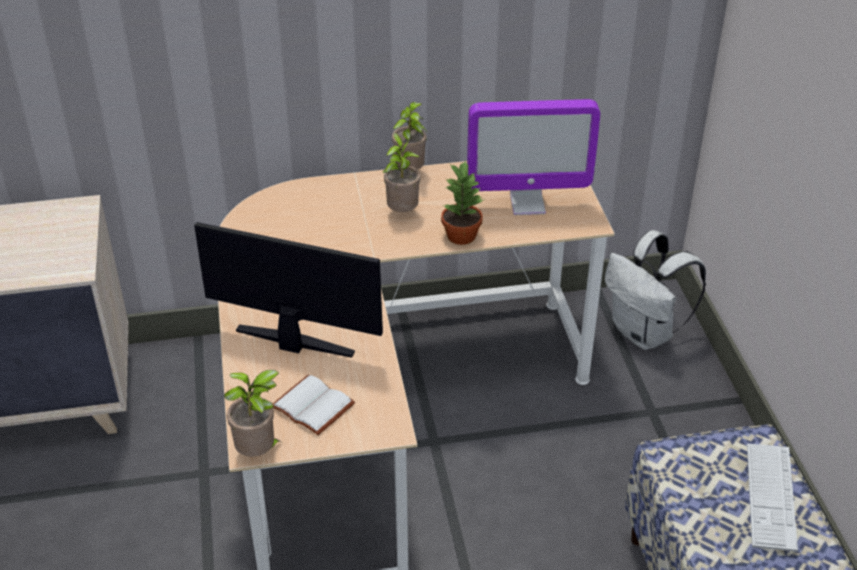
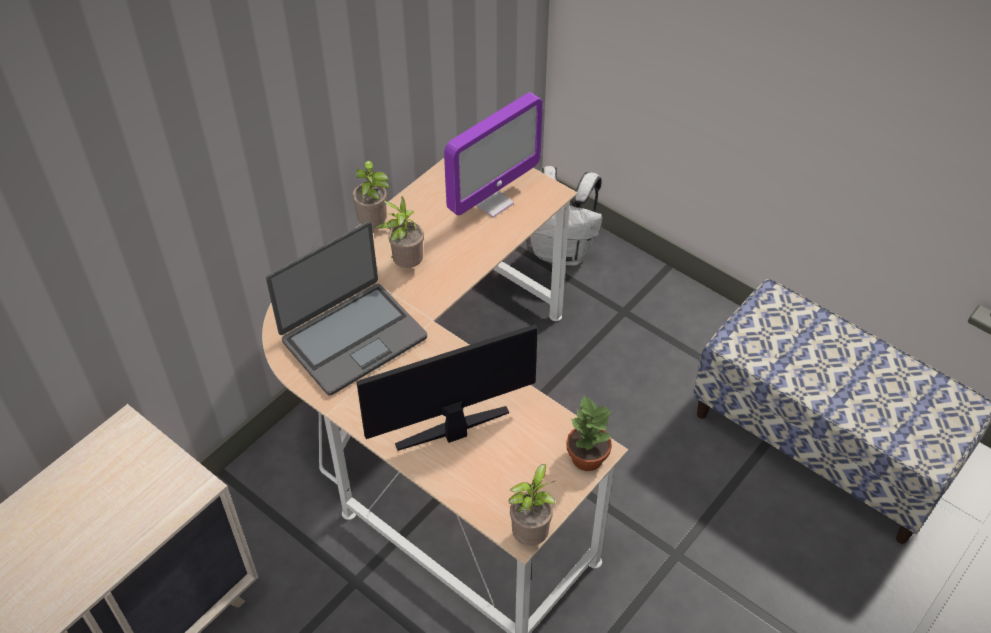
camera: 40 degrees left, 10 degrees up
(299, 239) = (353, 338): none -> laptop
(315, 405) = (527, 469): white book -> none
(461, 235) = (473, 258): potted plant -> potted plant (586, 457)
(770, 496) = (815, 331): keyboard -> none

